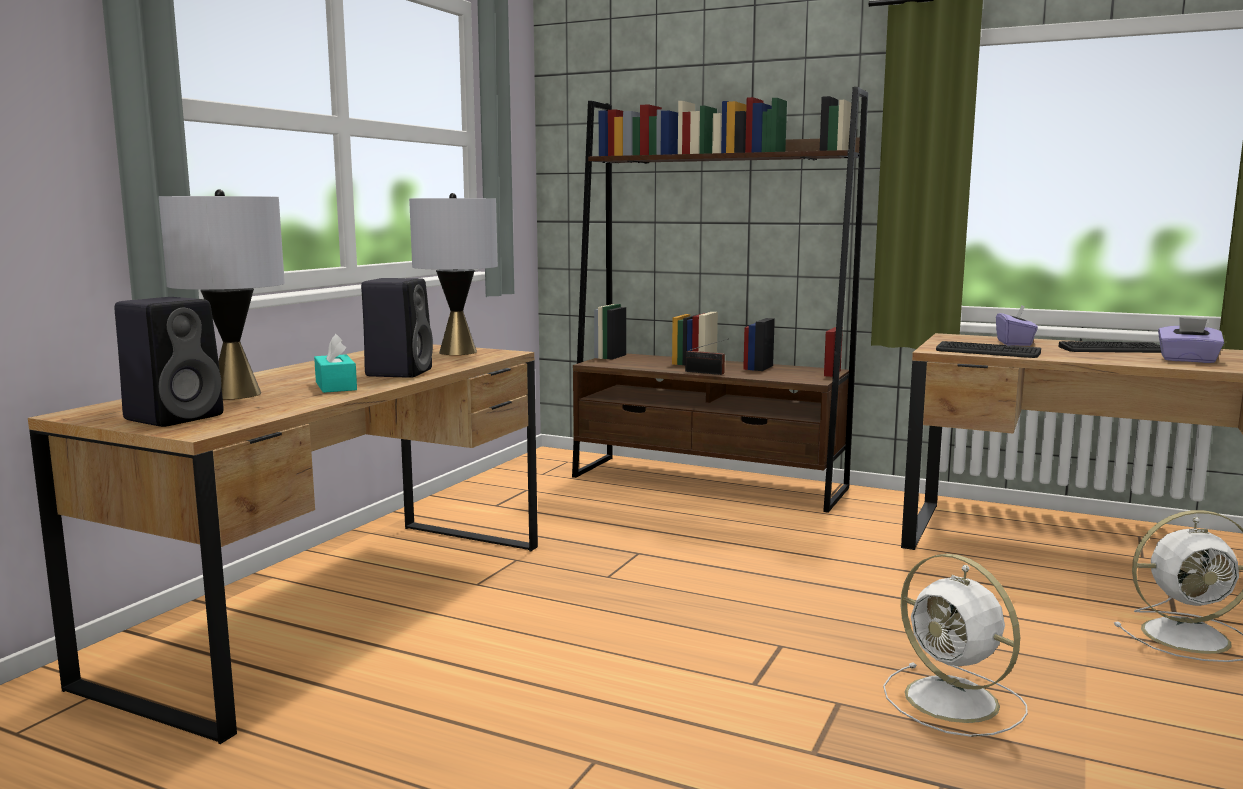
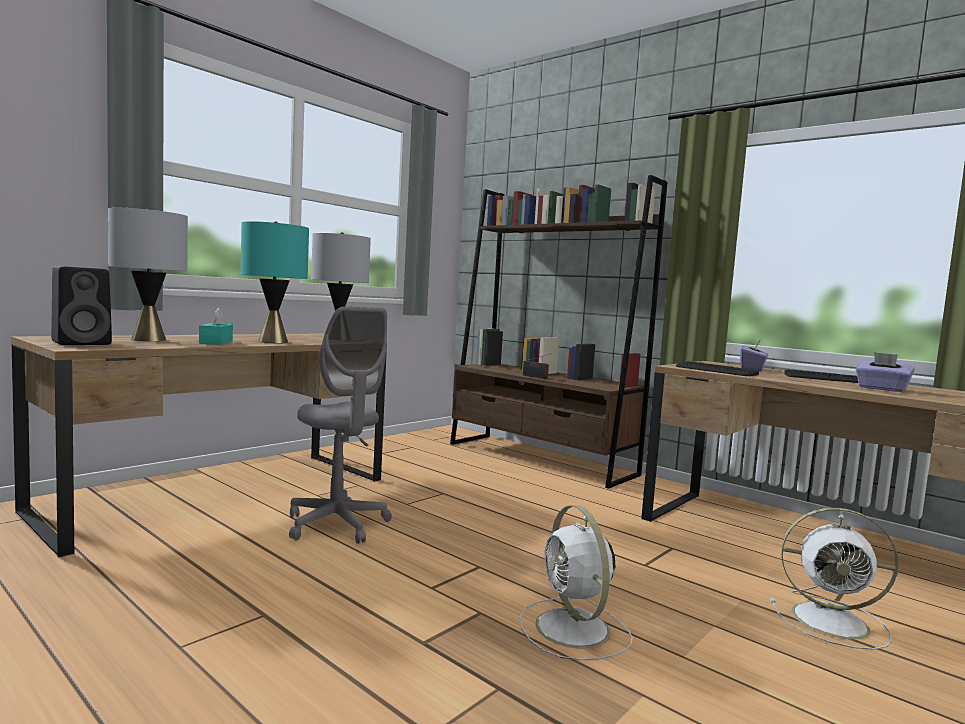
camera: 15 degrees right, 5 degrees down
(399, 372) = (273, 341): black speaker -> turquoise table lamp
(551, 622) = (337, 525): none -> grey office chair

